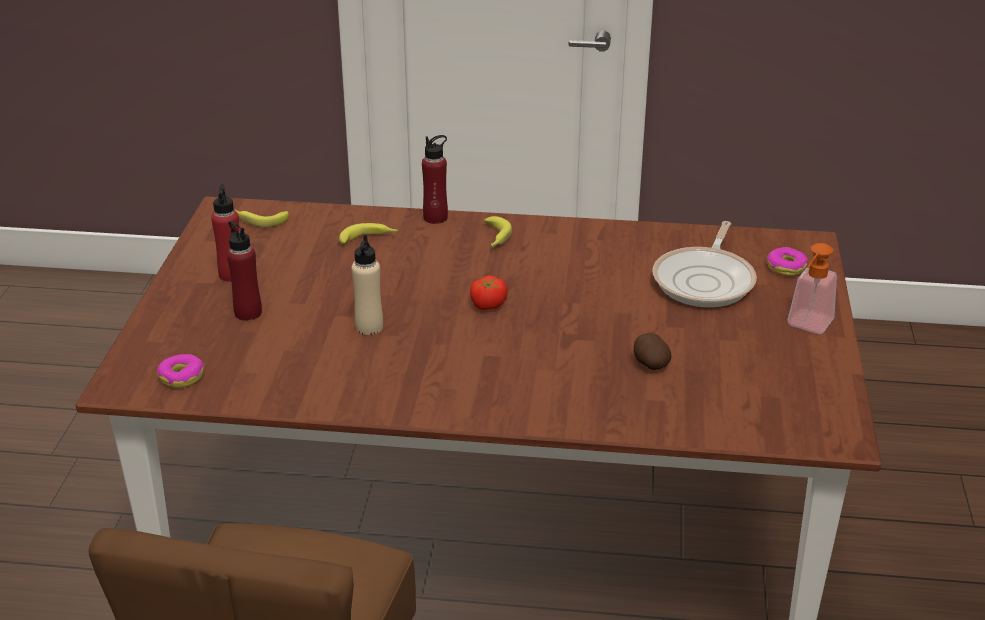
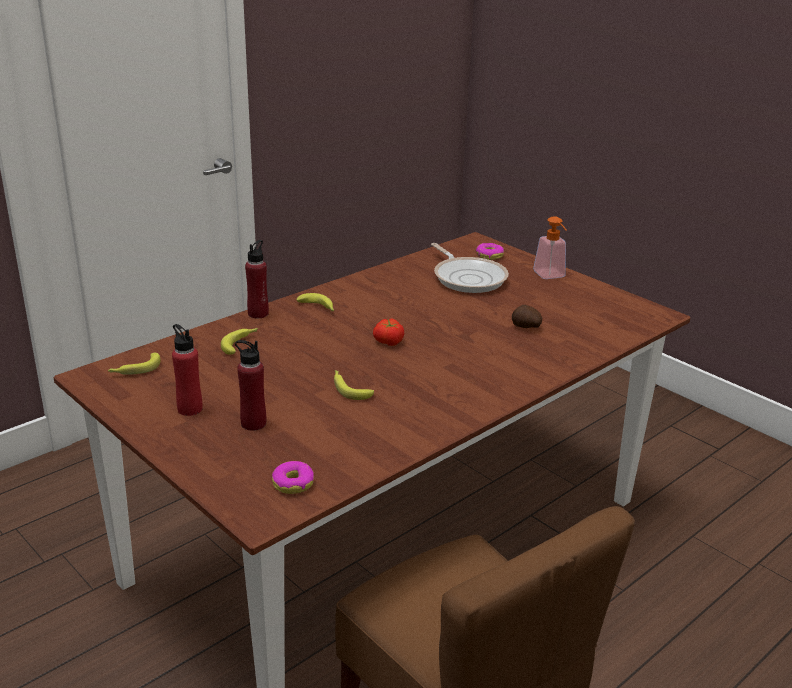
camera: 50 degrees left, 5 degrees down
(369, 327) = (349, 388): beige bottle -> banana

